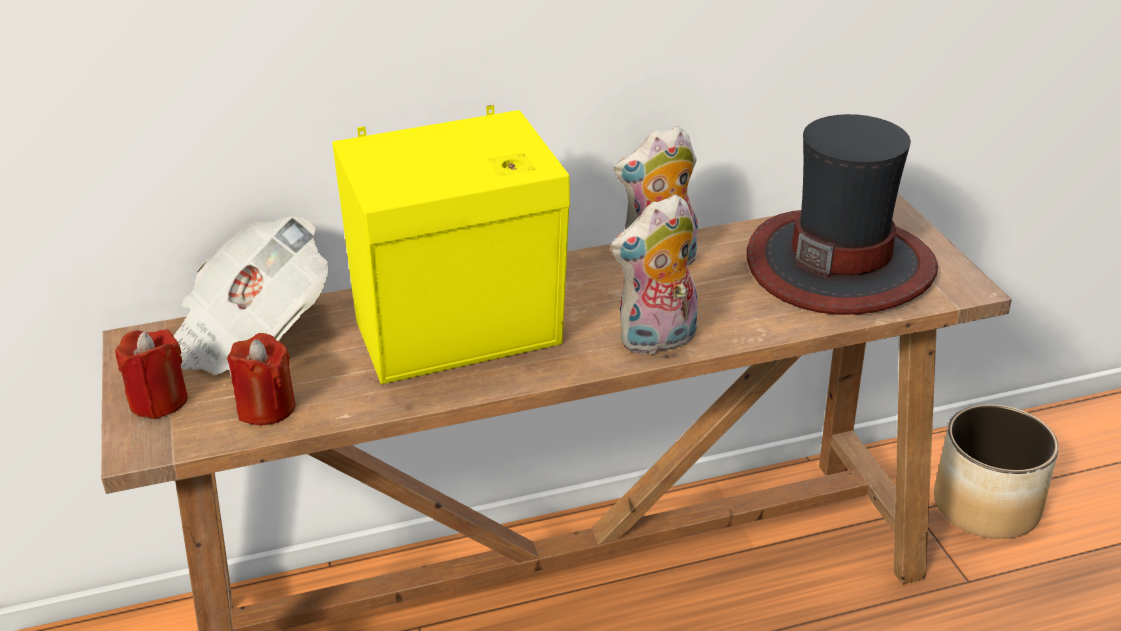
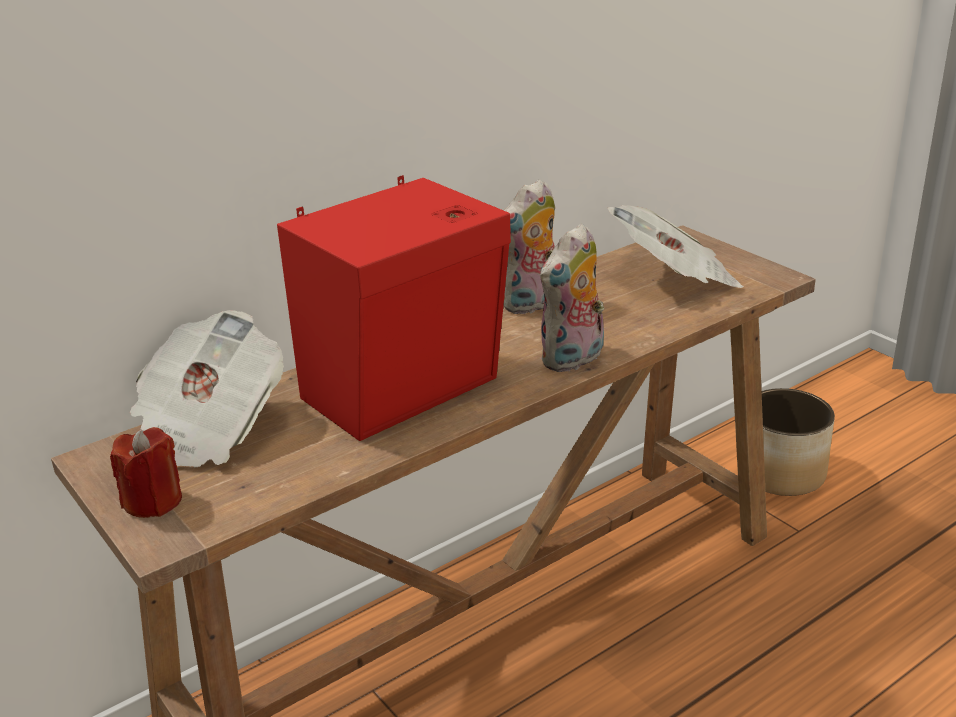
camera: 20 degrees left, 5 degrees down
(266, 408) = (265, 483): red candle -> none
(464, 338) = (408, 391): yellow speaker -> red speaker
(840, 264) = (674, 279): hat -> newspaper

